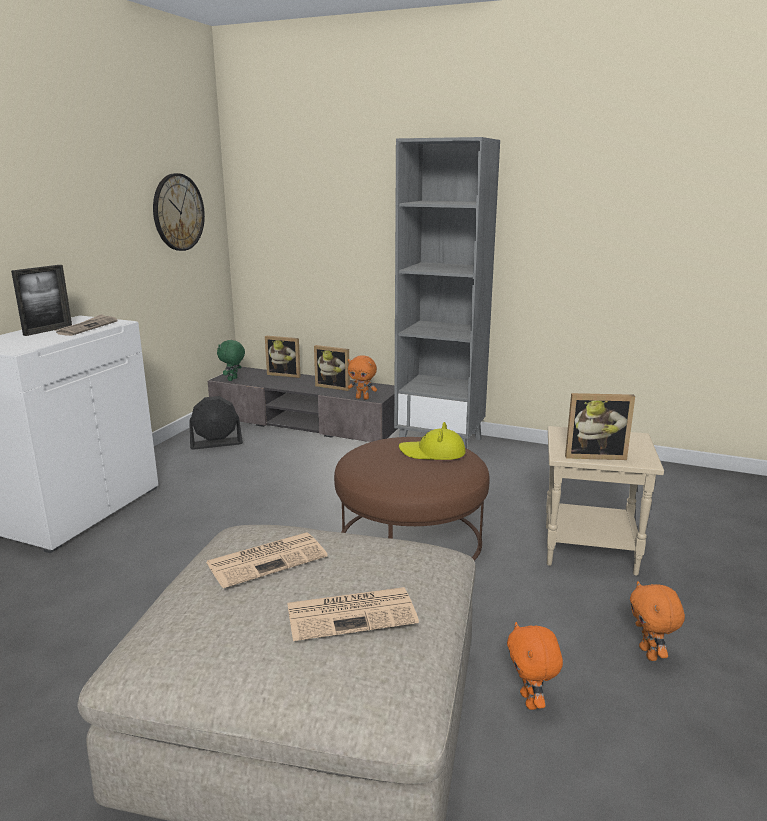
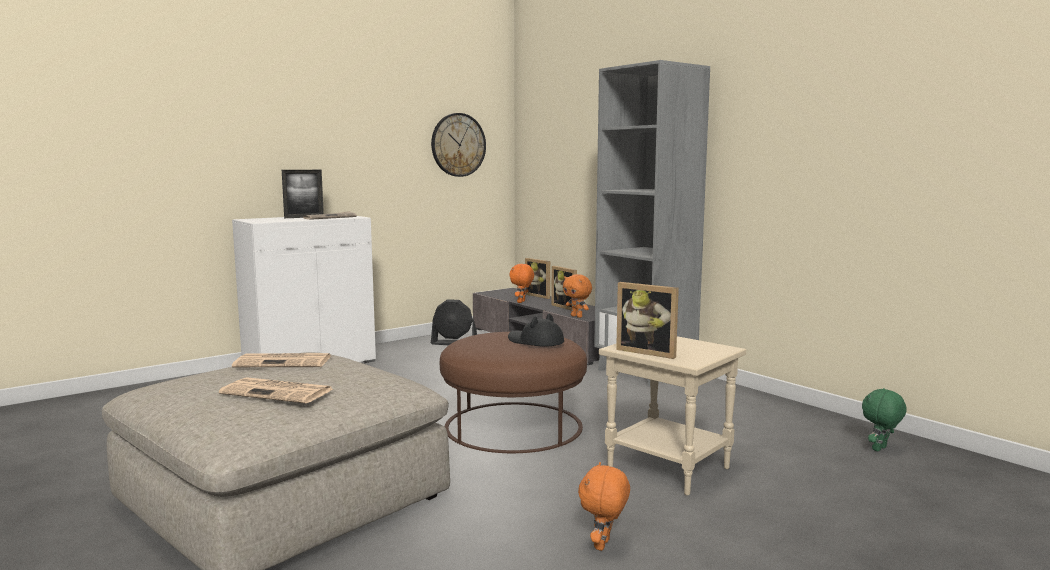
camera: 30 degrees right, 10 degrees down
(233, 379) = (492, 294): green plush toy -> green plush toy (880, 449)
(432, 453) = (535, 342): yellow hat -> black hat
(530, 701) = (447, 539): orange plush toy -> orange plush toy (522, 302)

